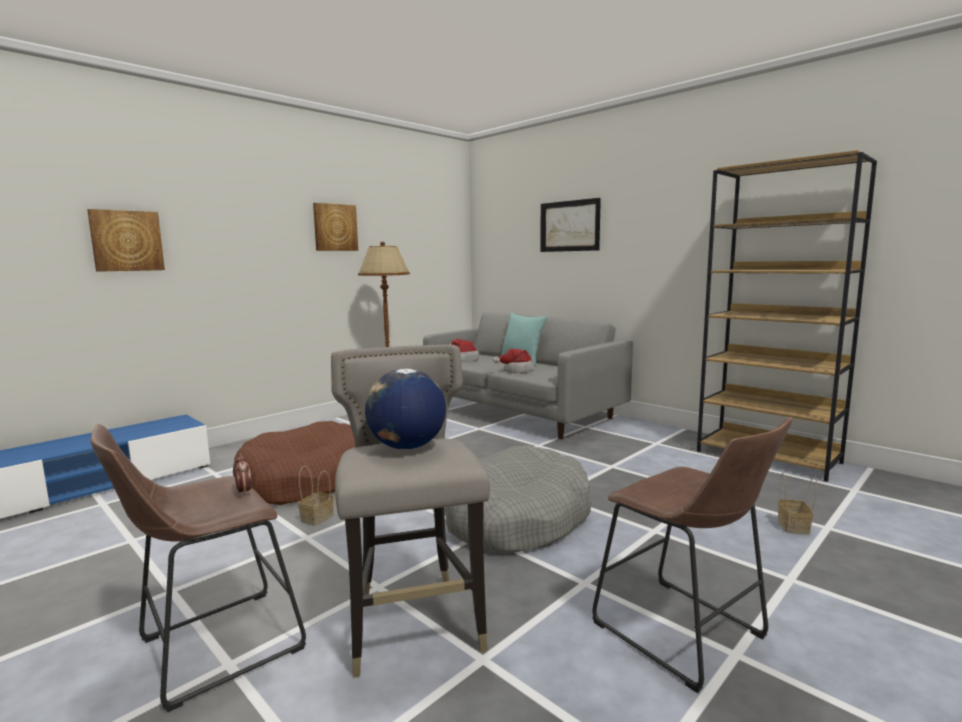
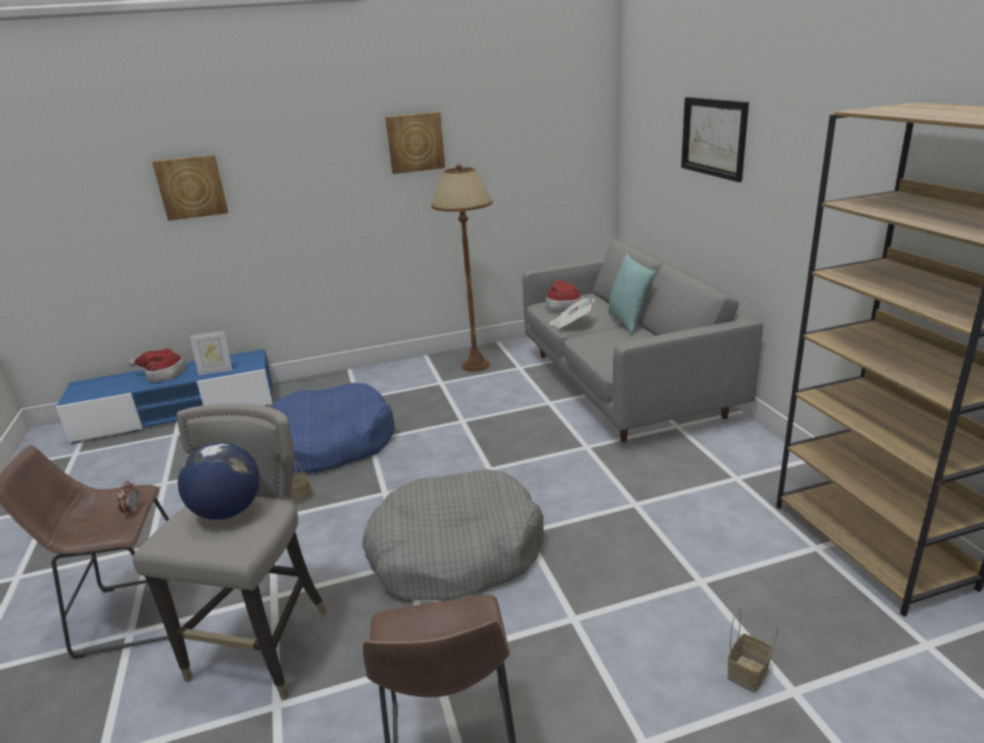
camera: 30 degrees right, 15 degrees up
(145, 432) = (216, 371): none -> picture frame
(305, 480) = (327, 444): brown dog bed -> blue dog bed
(482, 366) = (571, 324): none -> newspaper
(516, 370) = (598, 342): hat -> hat (163, 375)

